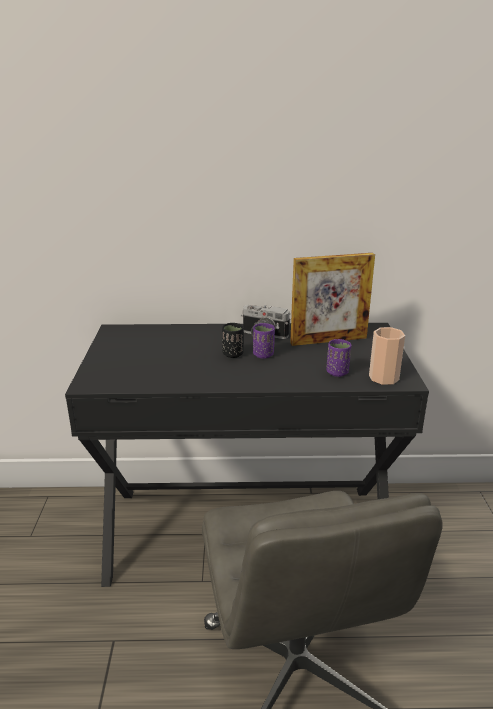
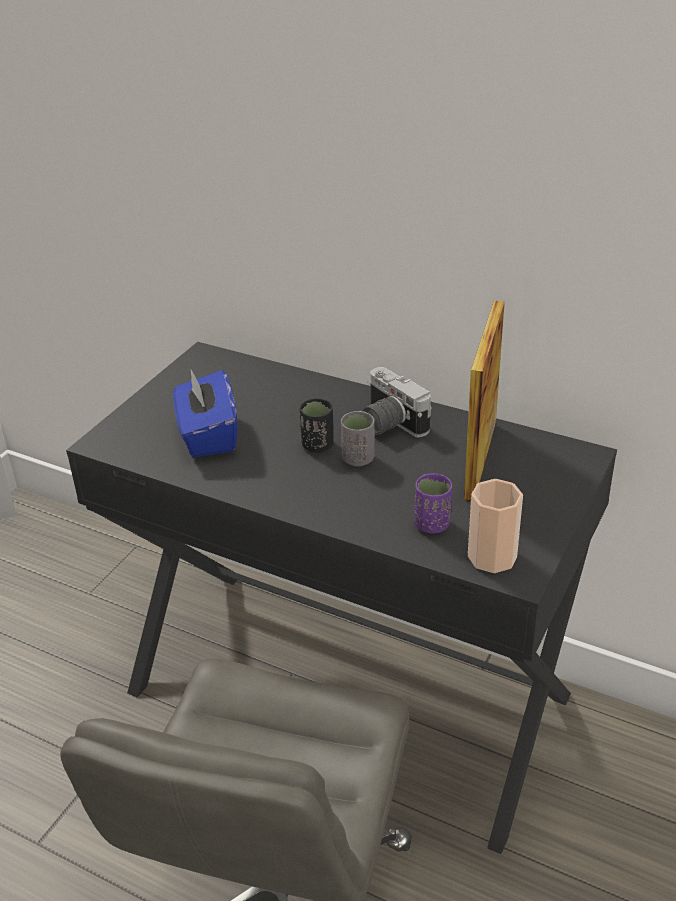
camera: 30 degrees right, 10 degrees up
(159, 365) = (208, 436): none -> blue tissue box
(263, 355) = (358, 459): purple cup -> grey cup
(328, 340) = (480, 459): picture frame -> picture frame turned 90 degrees clockwise

